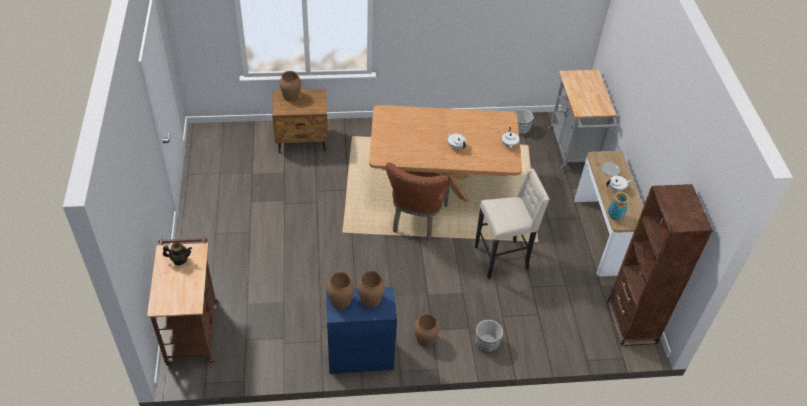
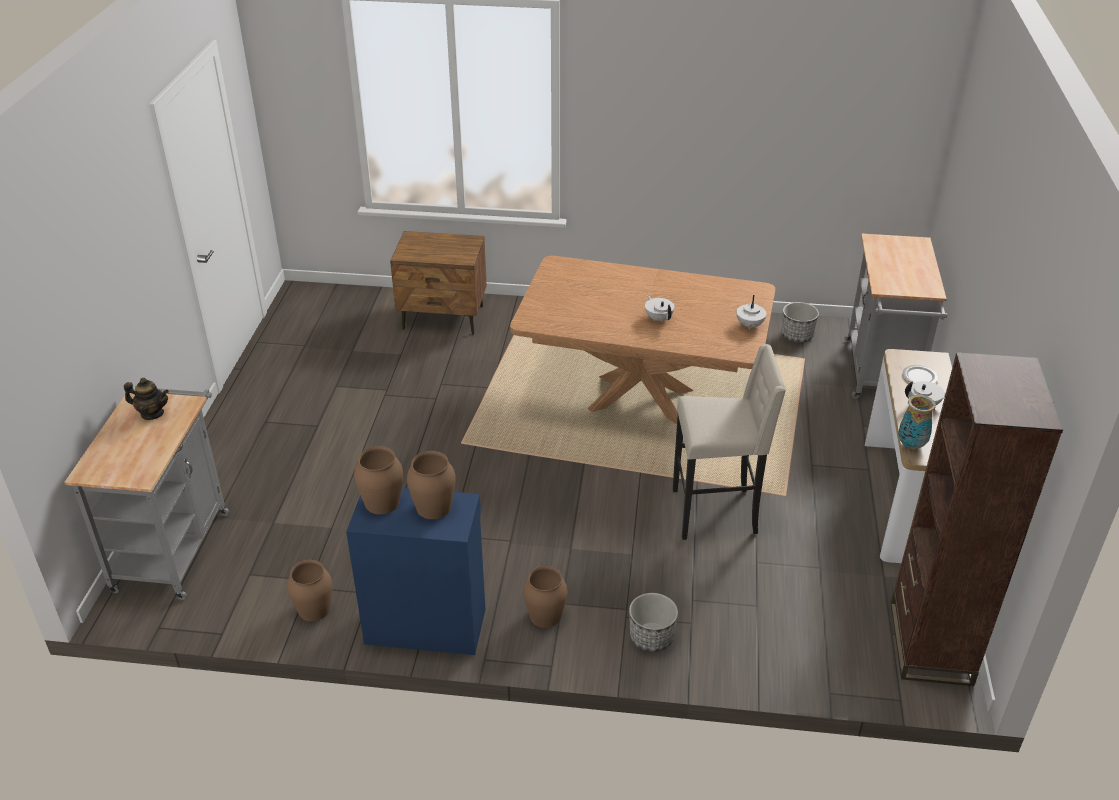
camera: 15 degrees right, 10 degrees down
(192, 327) = (174, 544): brown cart -> grey cart
(291, 96) = (428, 239): brown vase -> brown vase (314, 608)
(417, 221) = (587, 442): brown chair -> none

